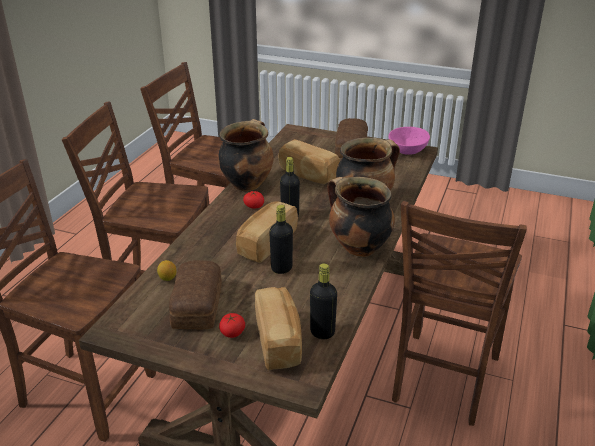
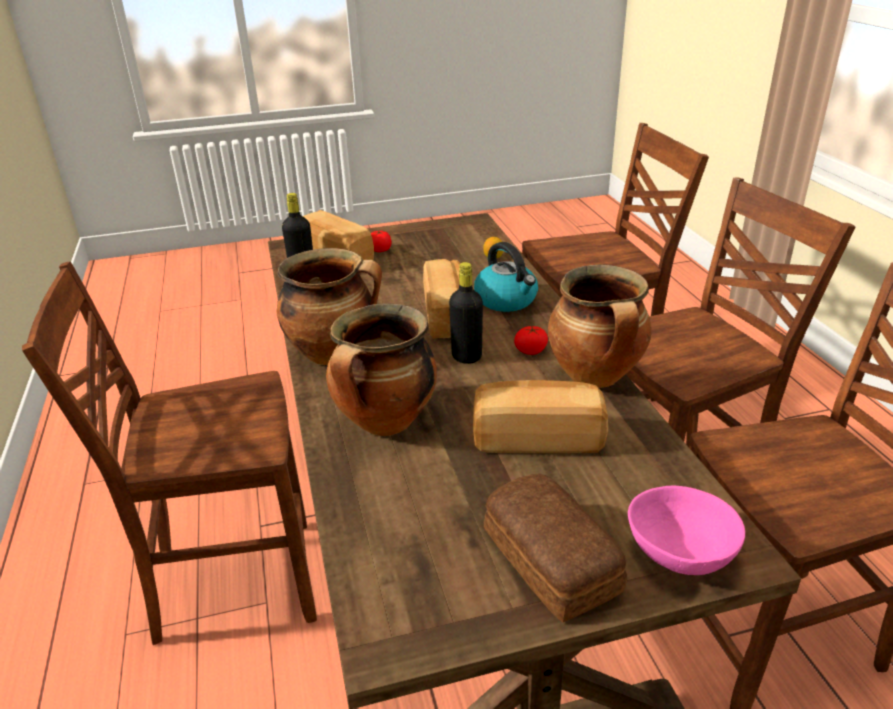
camera: 145 degrees right, 0 degrees up
(195, 306) = (436, 252): bread -> none
(217, 239) = (507, 300): none -> kettle
(281, 268) = (398, 301): black bottle -> none
(407, 150) = (416, 624): pink bowl -> pink bowl (681, 554)
(442, 379) = (231, 582): brown chair -> brown chair turned 90 degrees counterclockwise

